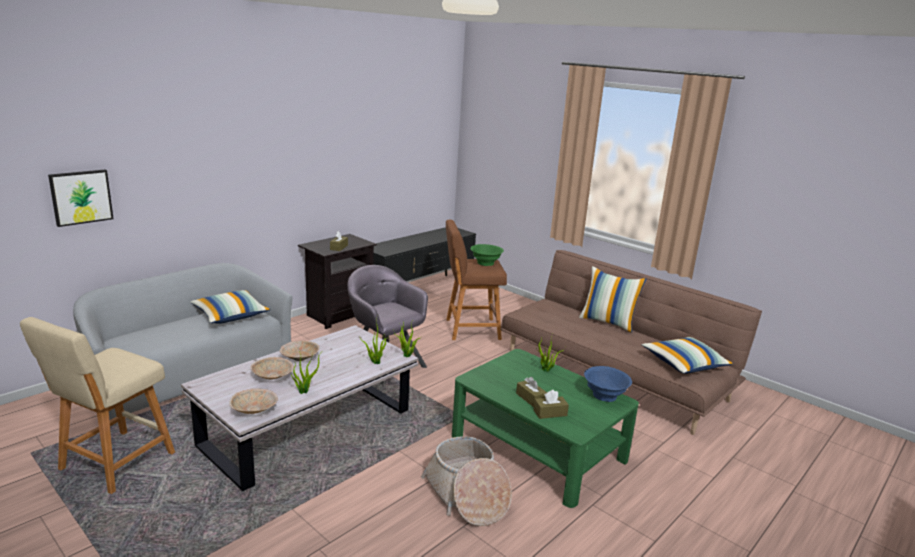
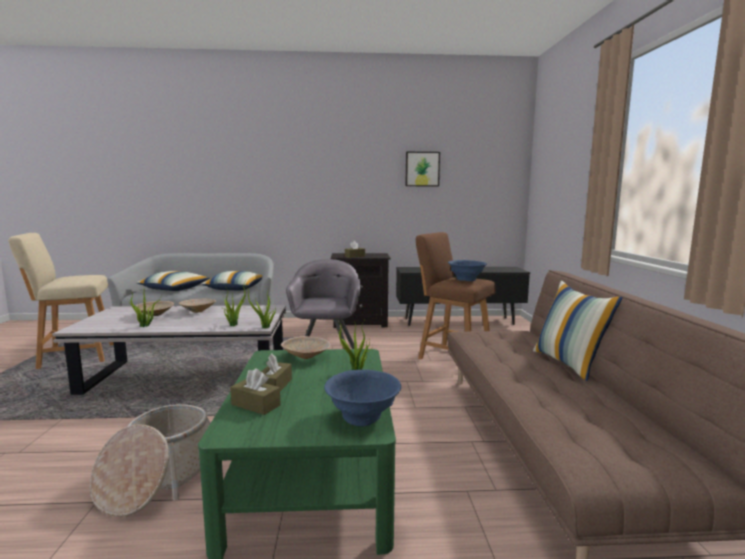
camera: 45 degrees right, 10 degrees down
(81, 197) = (165, 189): picture -> picture (422, 169)
(254, 410) = (93, 326): beige bowl -> beige bowl (307, 357)
(485, 263) = (466, 279): green bowl -> blue bowl
(684, 364) = (609, 439): pillow -> pillow (174, 289)

